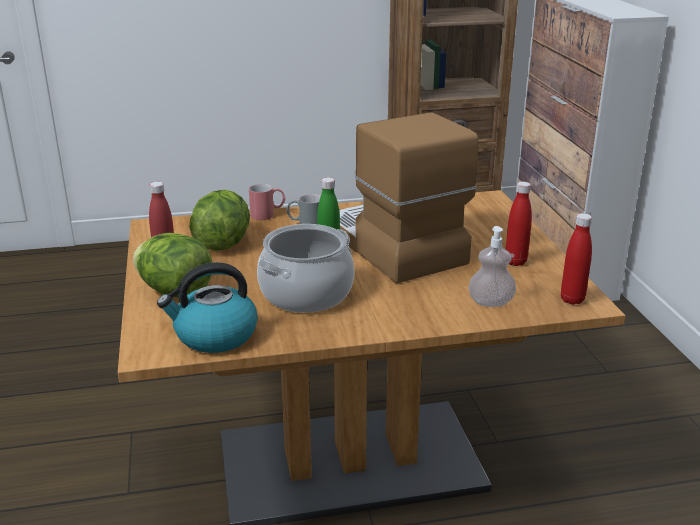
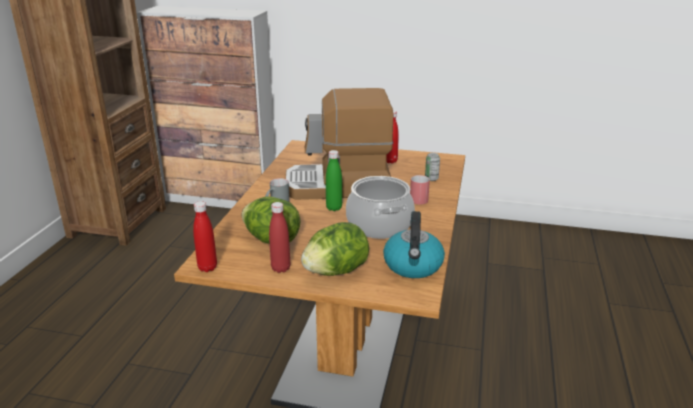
camera: 65 degrees left, 0 degrees up
(268, 214) = (240, 214): red mug -> red mug (418, 198)
(490, 302) = (431, 179): soap dispenser -> can
(572, 299) = (443, 160): red bottle -> red bottle (207, 268)

